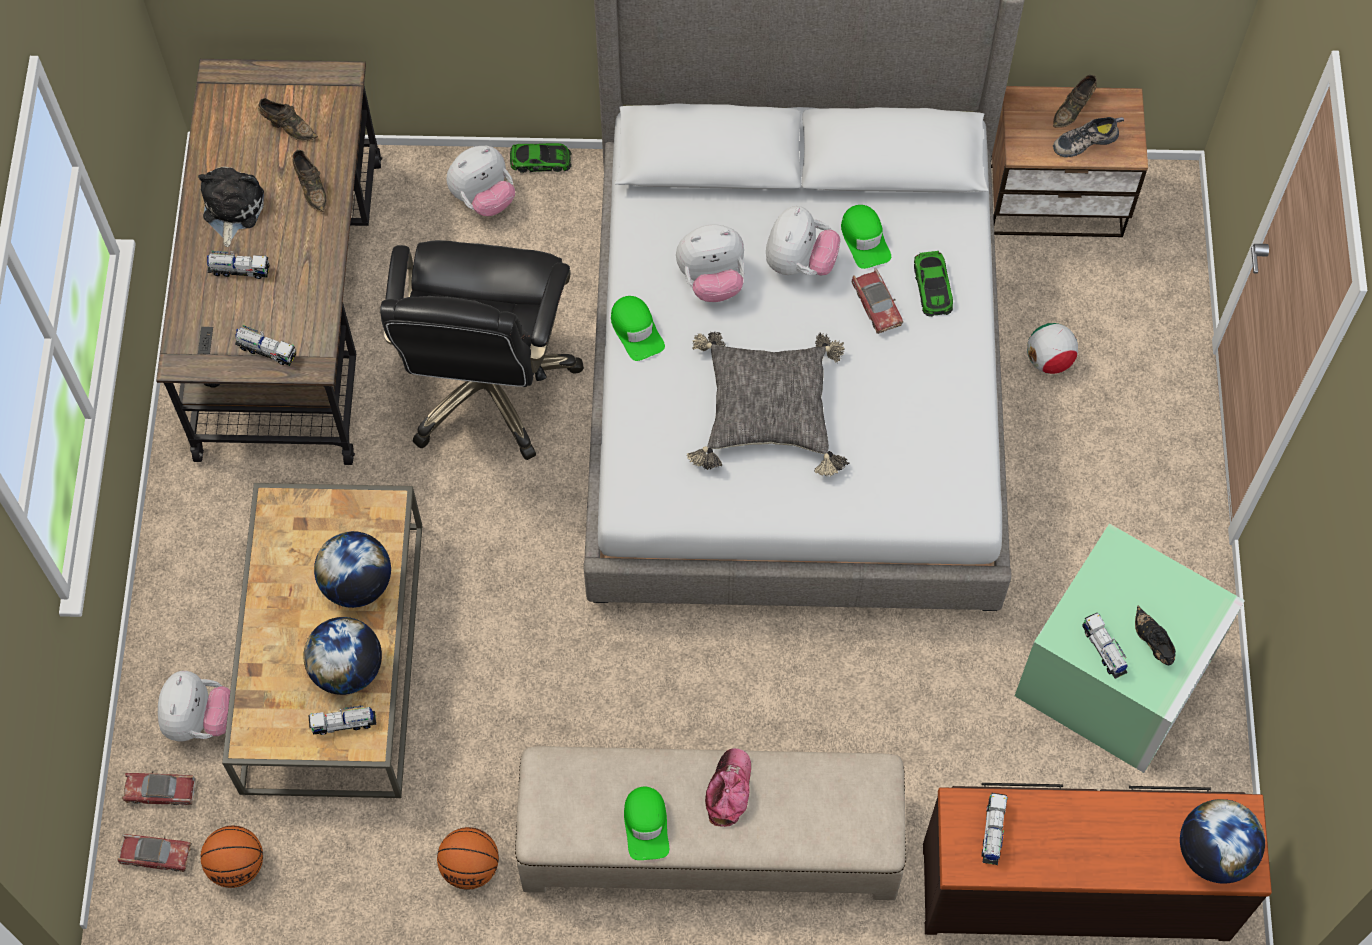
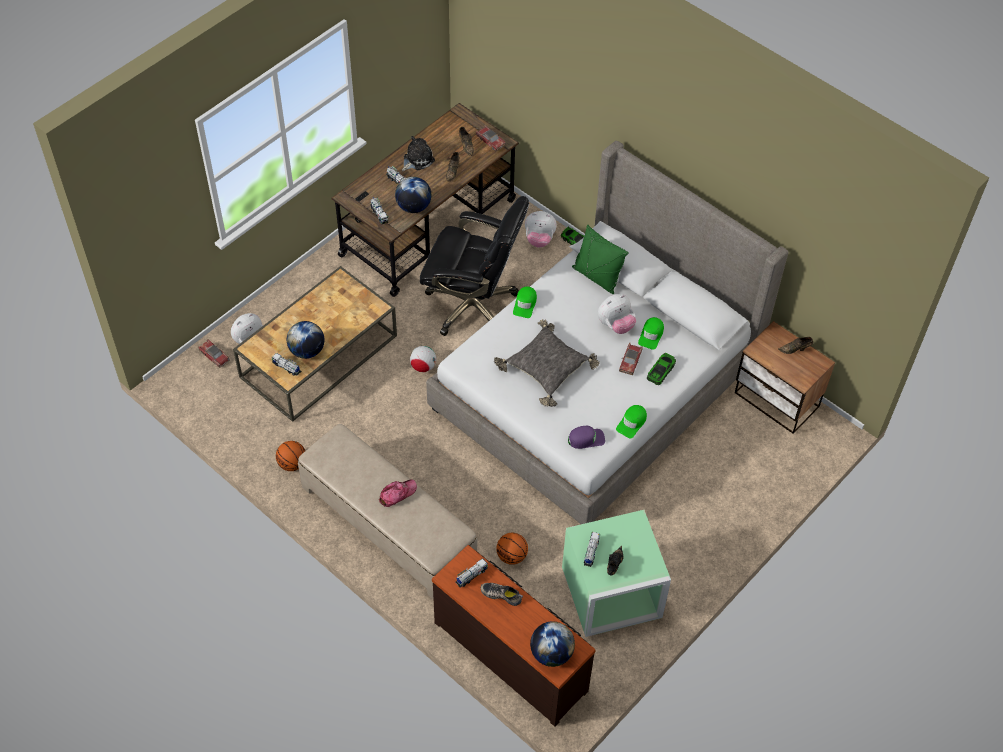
camera: 40 degrees right, 10 degrees down
(156, 855) = (191, 375): toy car -> toy car (490, 141)
(237, 865) = (214, 400): basketball -> basketball (511, 556)
(357, 584) = (340, 325): globe -> globe (413, 207)
(486, 384) = (472, 304): black office chair -> black office chair turned 120 degrees counterclockwise
(646, 825) = (354, 482): green cap -> green cap (632, 423)
(696, 204) = (596, 277): none -> green pillow
(712, 280) = (573, 307): plush toy -> none
(935, 479) = (586, 439): none -> purple cap
(1049, 360) = (710, 456): football -> football (423, 366)
(1085, 140) = (787, 364): shoe -> shoe (502, 594)

